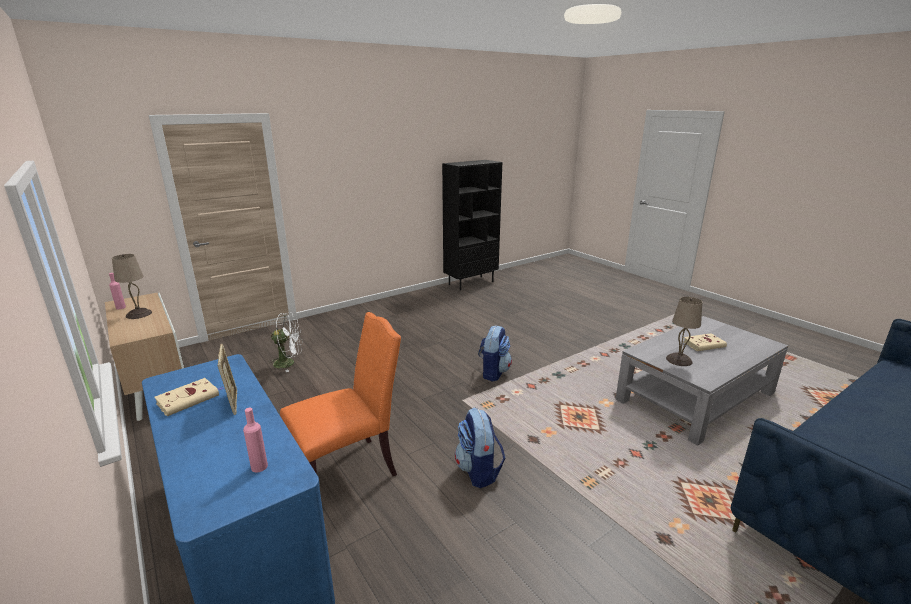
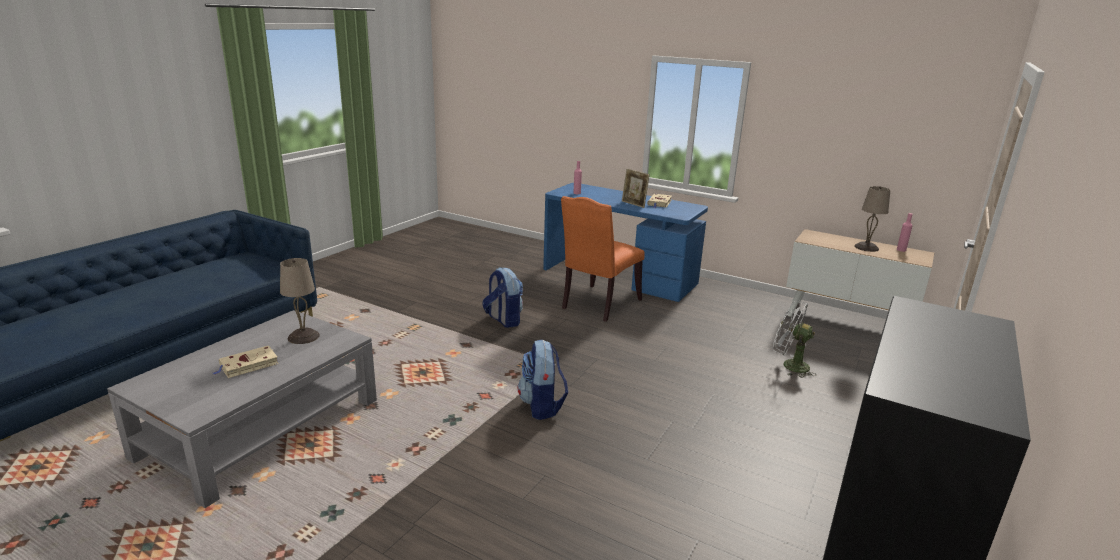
camera: 155 degrees right, 0 degrees up
(289, 363) = (789, 365): white fan -> white fan turned 60 degrees clockwise

